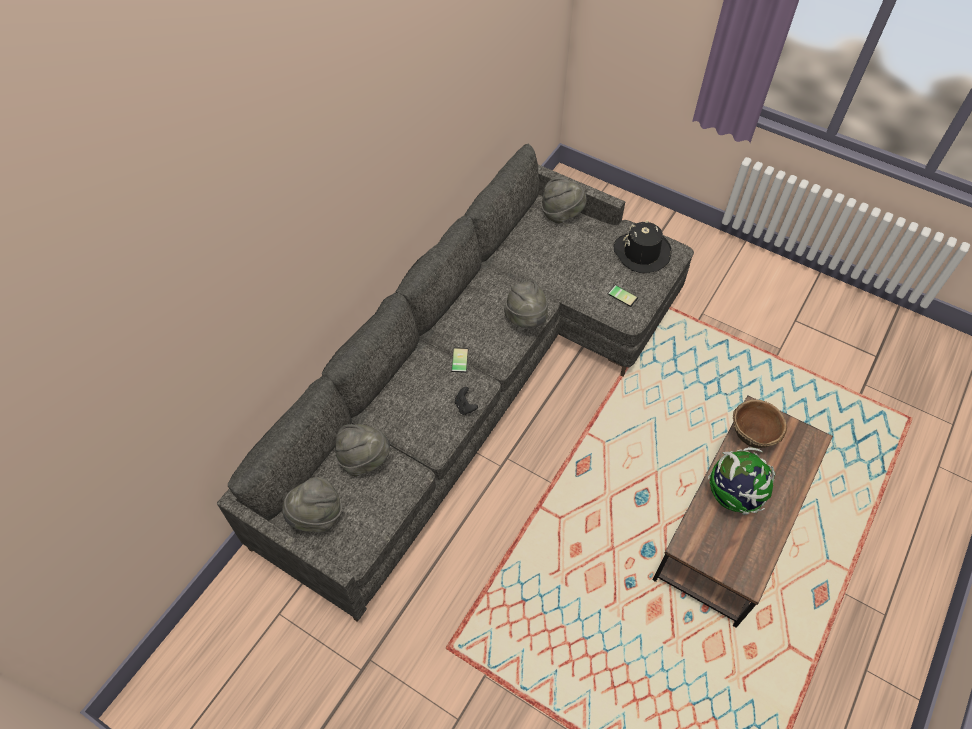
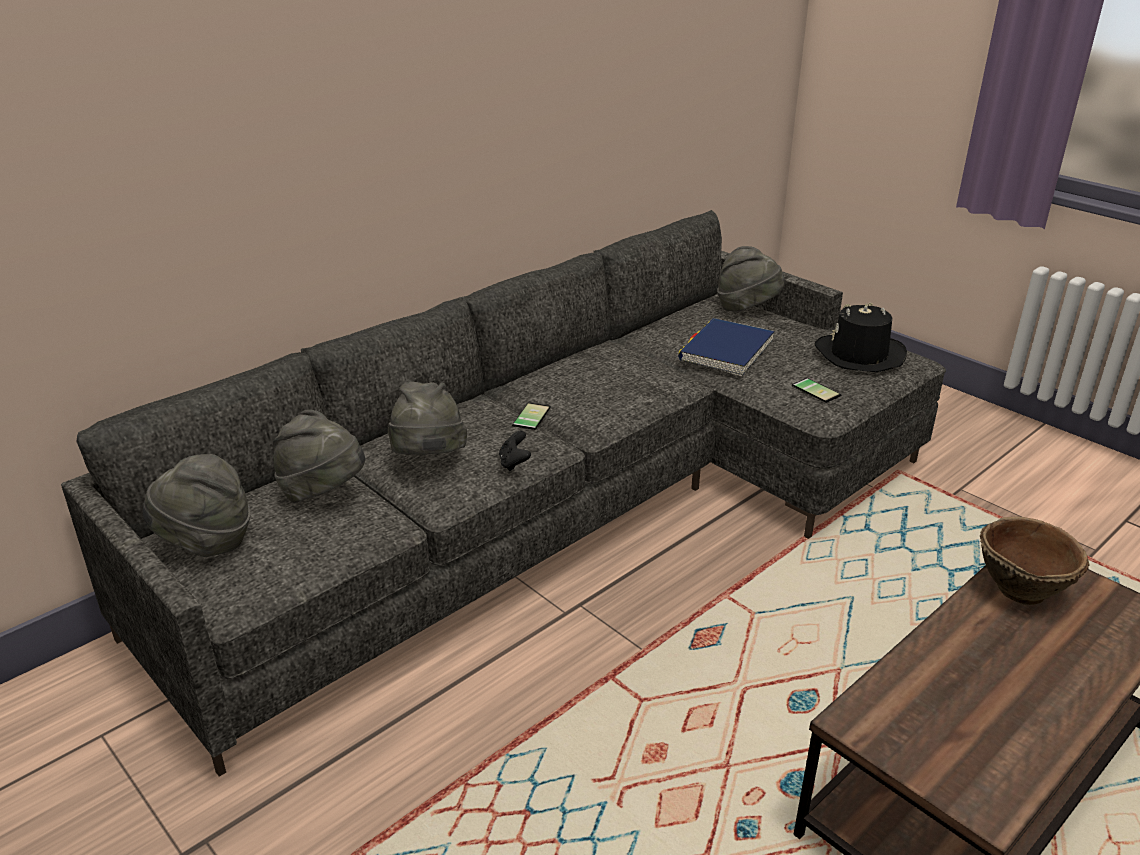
camera: 15 degrees right, 25 degrees down
(526, 319) = (653, 391): grey hat -> grey hat (428, 460)
(559, 265) = (726, 351): none -> blue book
(733, 495) = (971, 665): globe -> none

